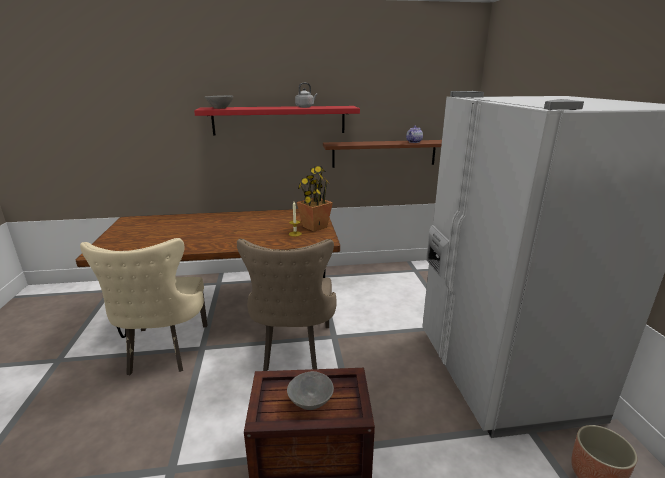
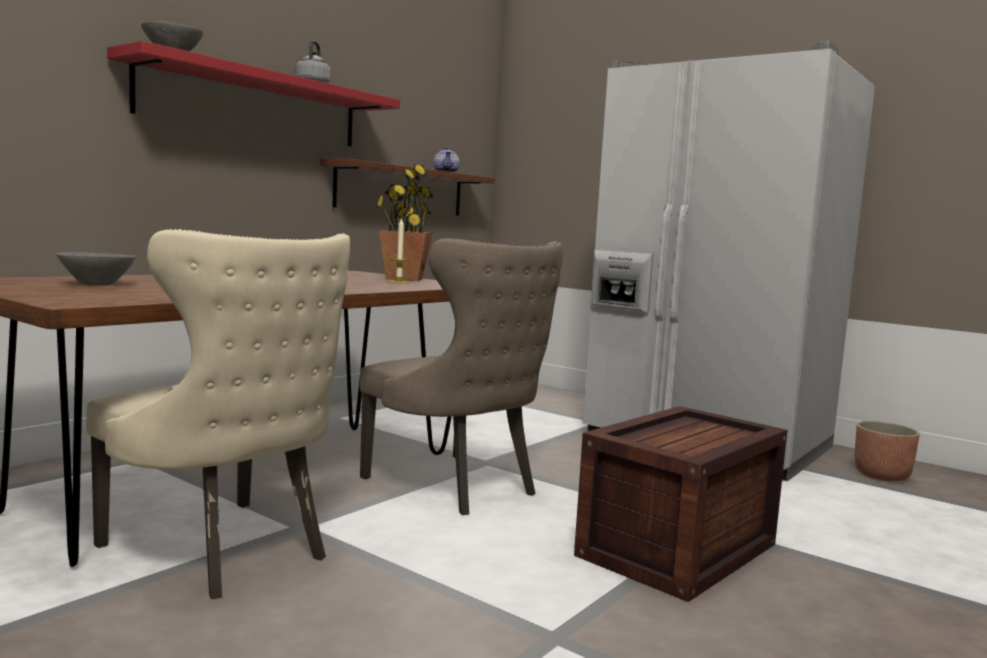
camera: 45 degrees left, 15 degrees down
(311, 402) = (696, 437): grey bowl -> grey bowl (97, 284)

